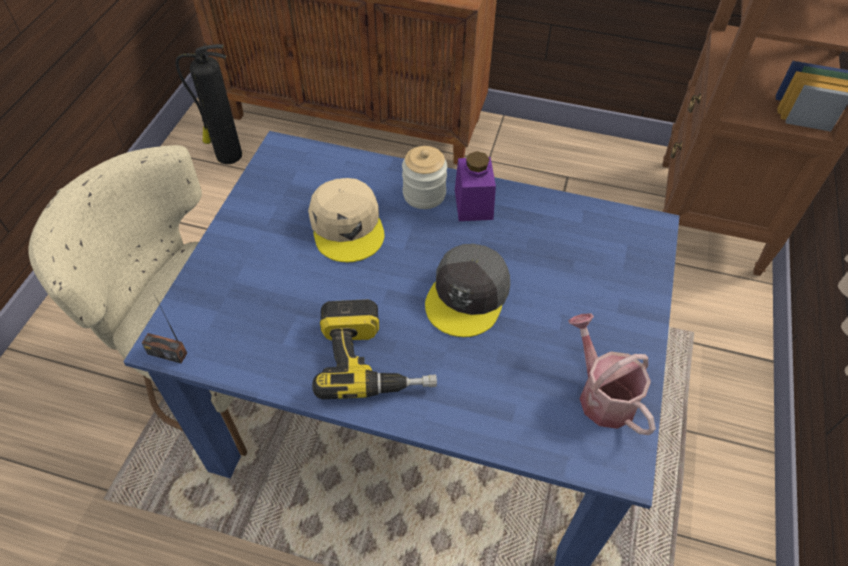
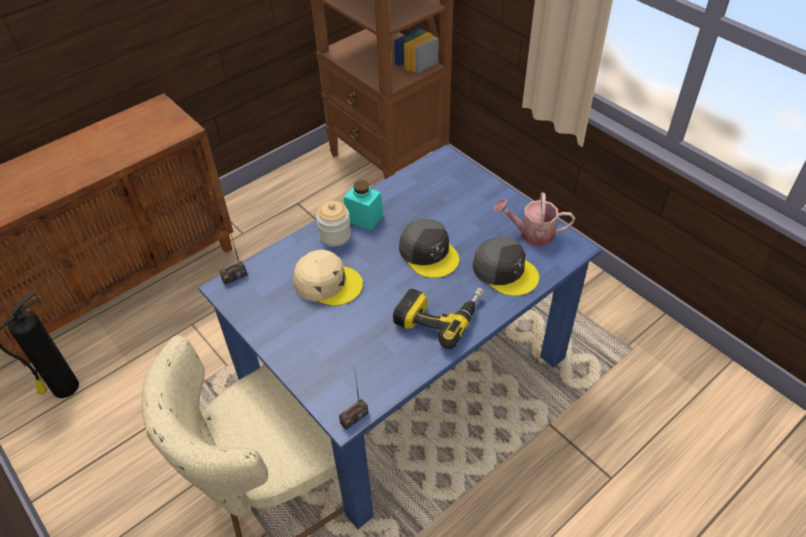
camera: 55 degrees left, 5 degrees down
(301, 148) = (234, 277): none -> radio
(473, 204) = (364, 218): purple jar -> turquoise jar
(504, 396) = (505, 271): none -> grey cap

